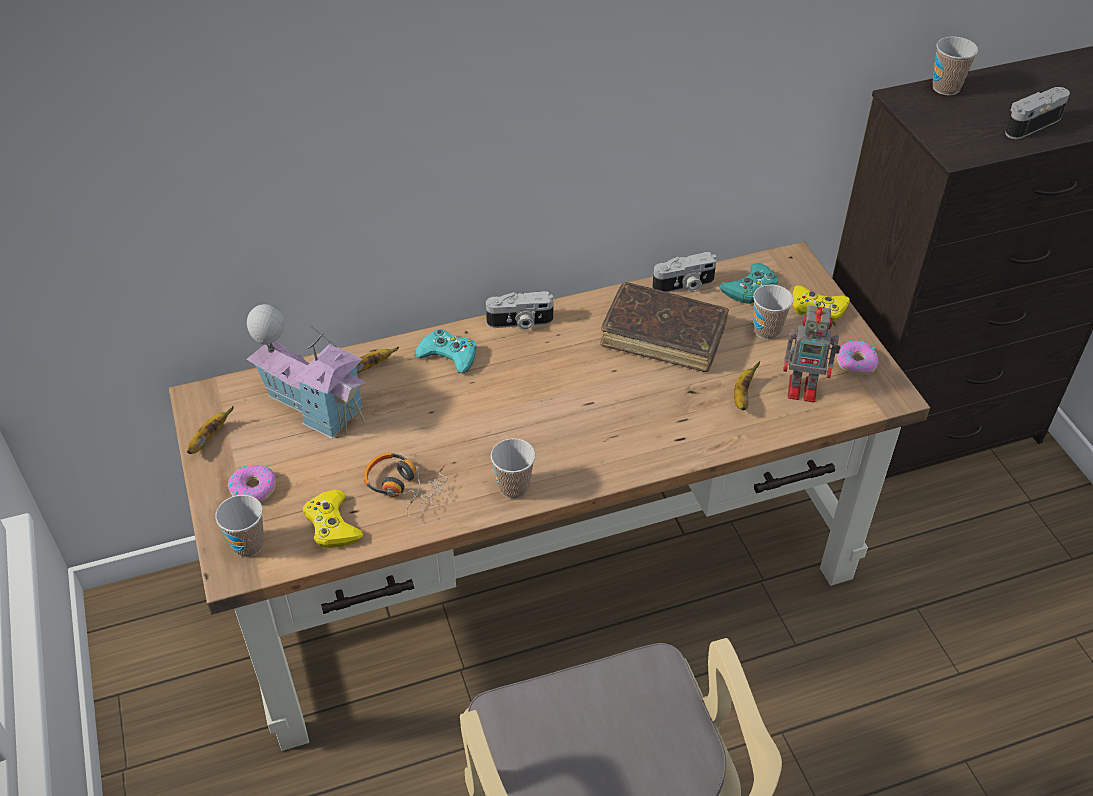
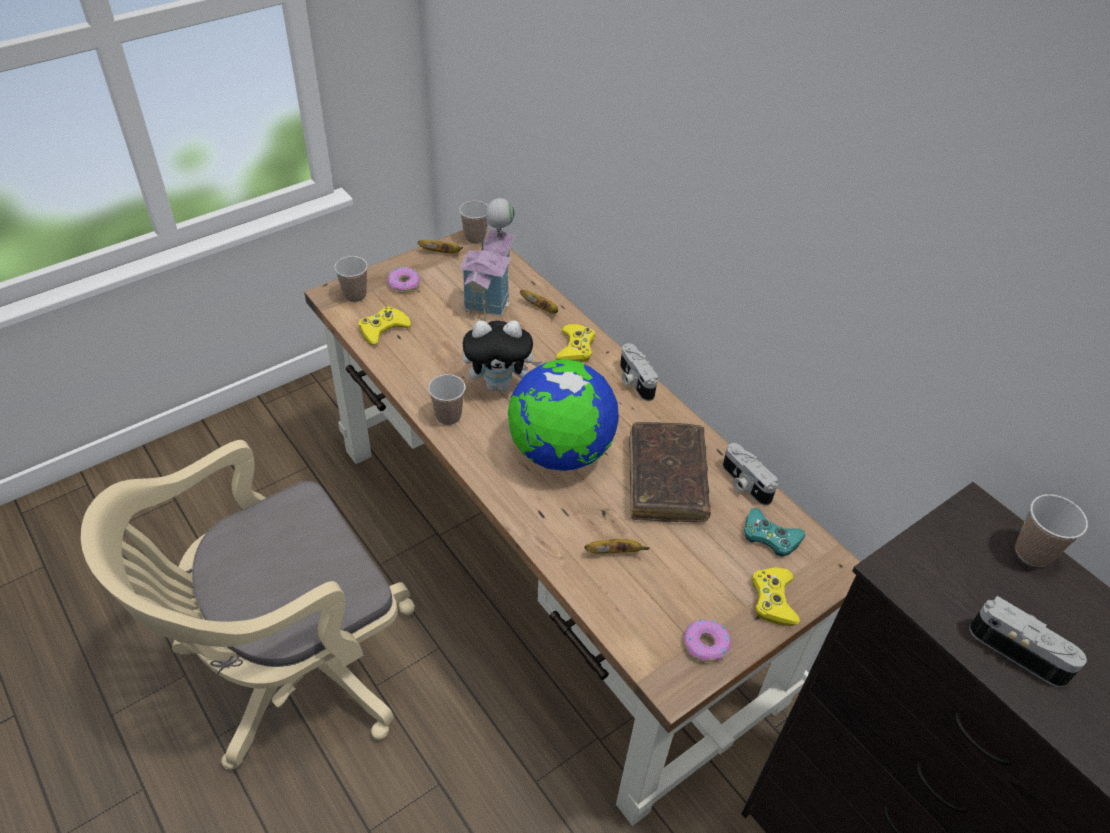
camera: 70 degrees right, 0 degrees up
(405, 487) = (429, 356): headphones -> none
(449, 355) = (576, 348): turquoise game controller -> yellow game controller
(480, 432) = (500, 384): none -> plush toy
(601, 405) = (560, 452): none -> globe
(767, 330) = (715, 559): cup -> cup (475, 238)
(804, 389) = (646, 602): toy robot -> none

